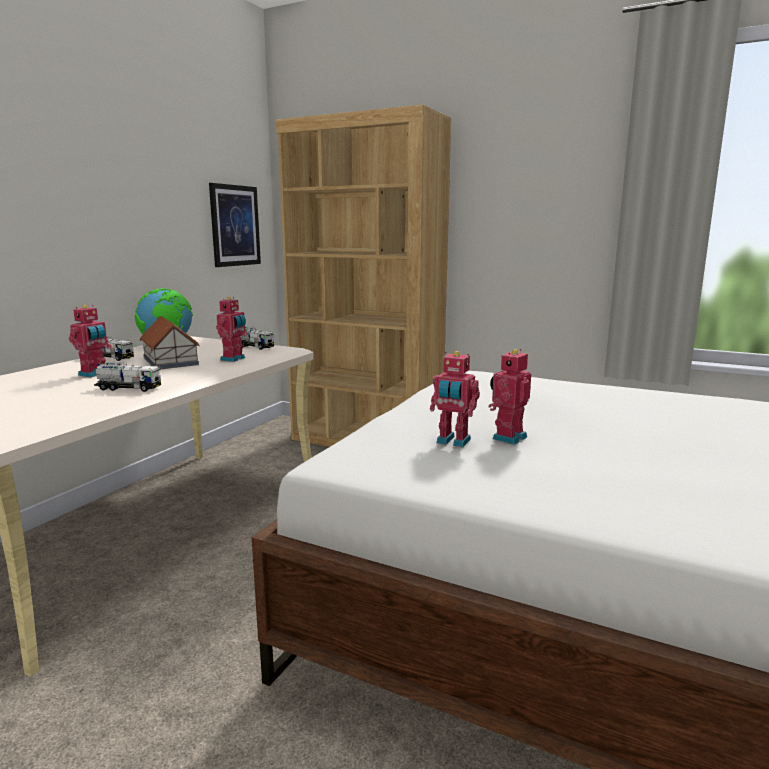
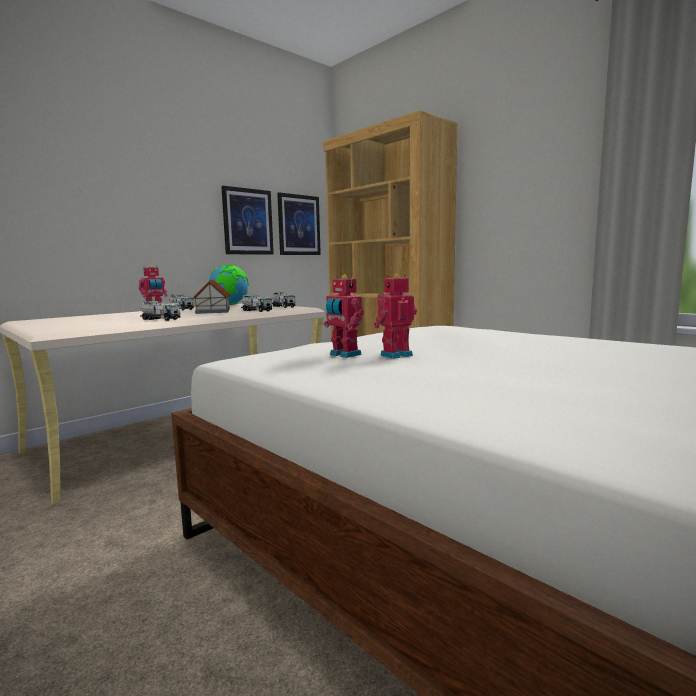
camera: 20 degrees right, 5 degrees down
(175, 224) = (248, 221): none -> picture
(234, 359) = (256, 311): toy robot -> toy truck

